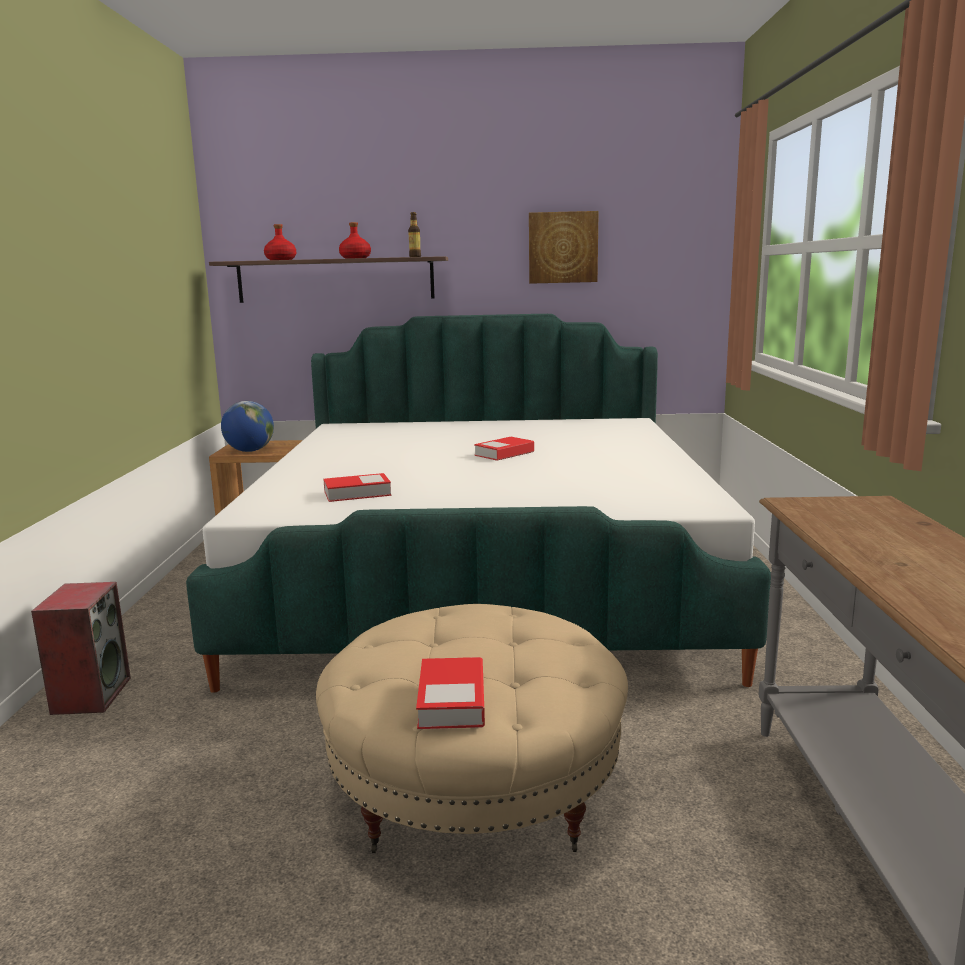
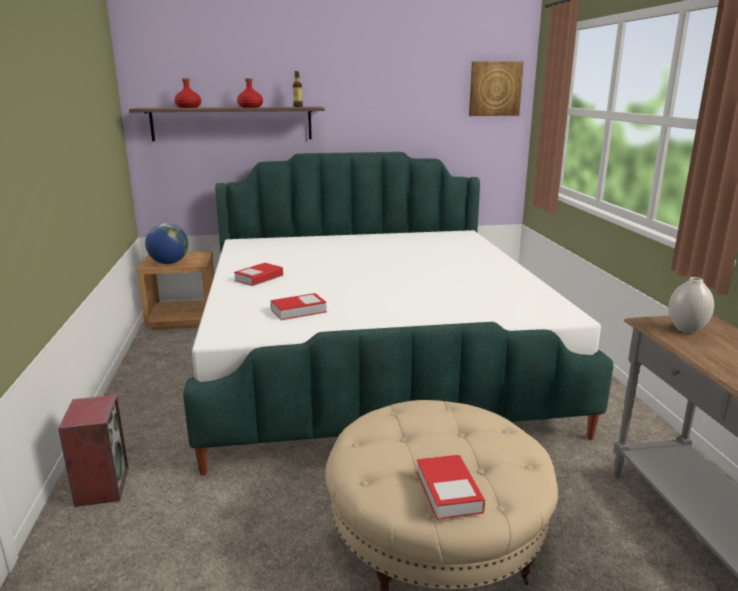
camera: 10 degrees left, 5 degrees up
(504, 453) = (388, 267): book -> book (259, 278)
(563, 247) = (410, 100): picture -> picture (495, 89)
(839, 511) = (686, 330): none -> white vase

